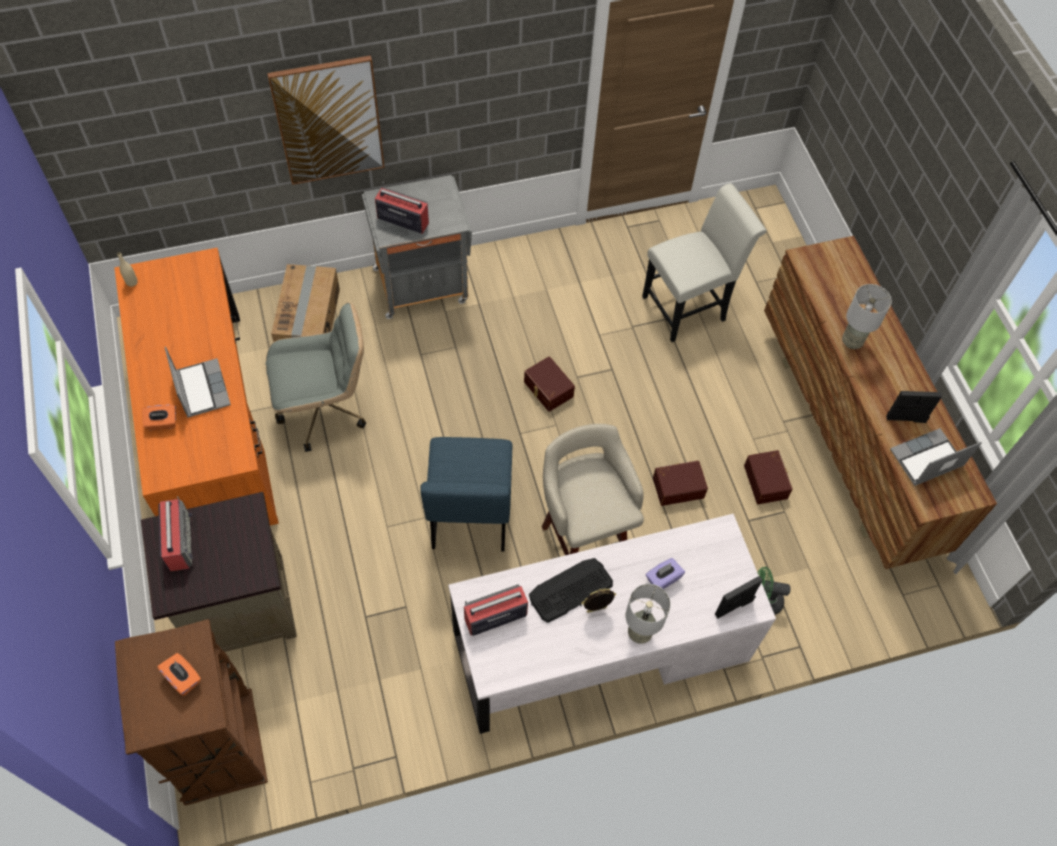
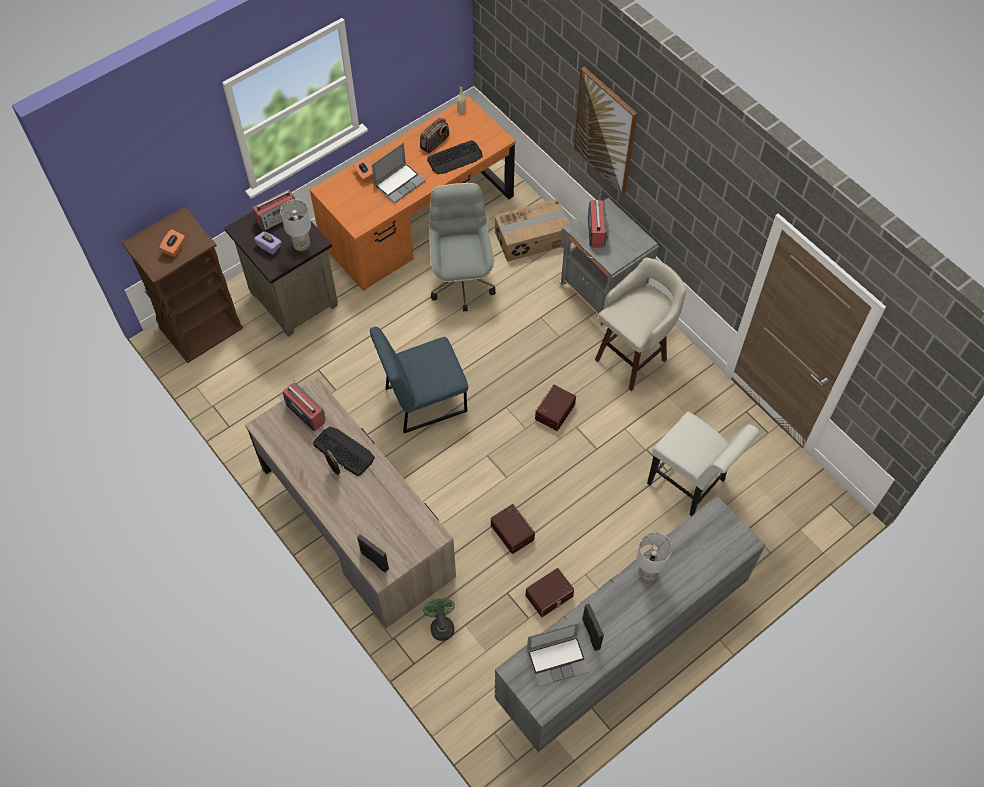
camera: 70 degrees right, 0 degrees up
(163, 328) = (435, 143): none -> radio
(202, 316) = (455, 158): none -> keyboard
(326, 412) = (461, 281): grey office chair -> grey office chair turned 150 degrees counterclockwise
(583, 541) = (435, 482): beige stool -> beige stool (633, 358)
(600, 646) = (356, 522): white desk -> brown desk
(639, 633) = (329, 505): grey table lamp -> grey table lamp (301, 245)
(663, 579) = (377, 507): purple tissue box -> purple tissue box (269, 246)
(846, 440) = (621, 649): brown cabinet -> grey cabinet
(926, 459) = (558, 660): laptop -> laptop turned 120 degrees clockwise

